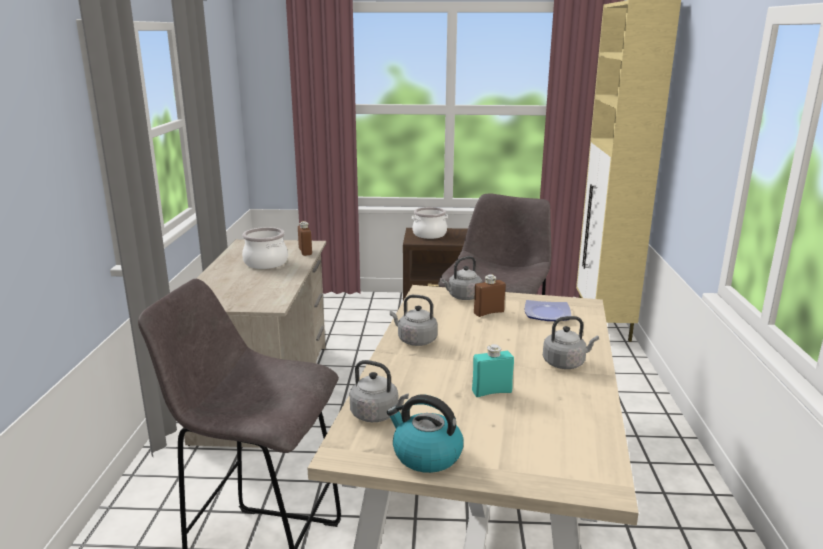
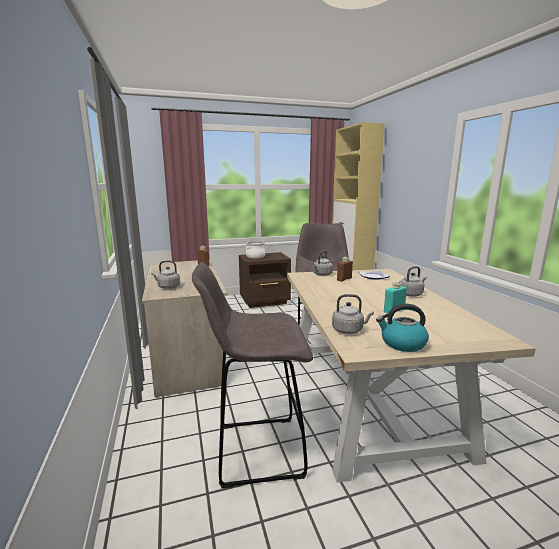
camera: 20 degrees left, 5 degrees down
(265, 263) = (184, 272): cooking pot -> none
(415, 340) = (322, 295): grey kettle -> grey kettle (167, 287)

